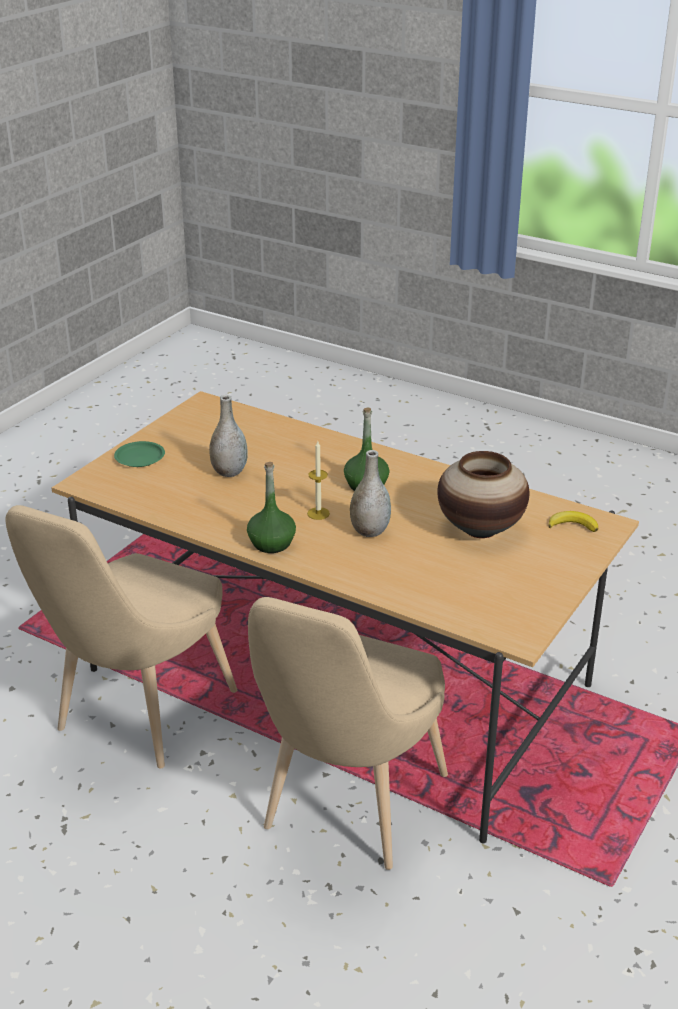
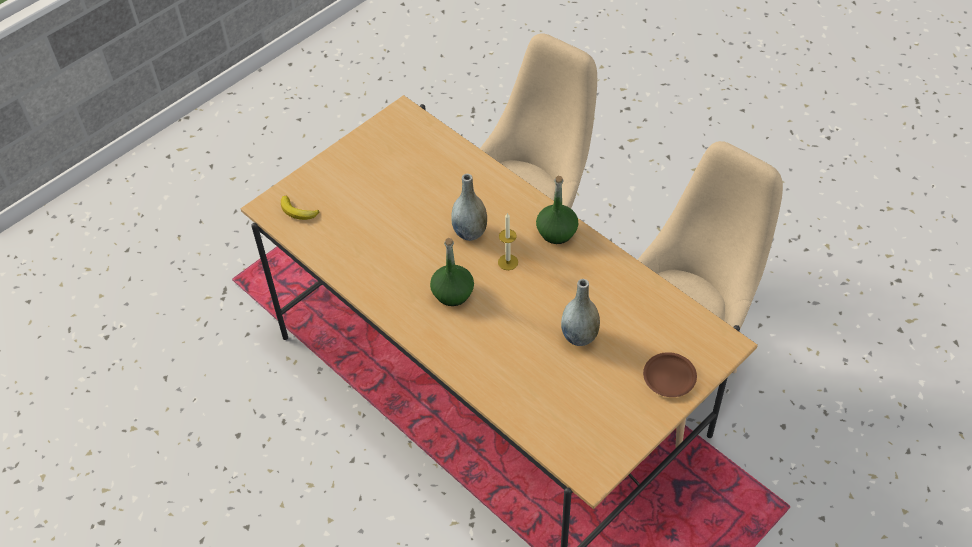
camera: 165 degrees left, 20 degrees up
(140, 457) = (669, 377): green plate -> brown plate
(481, 529) = (376, 219): vase -> none

